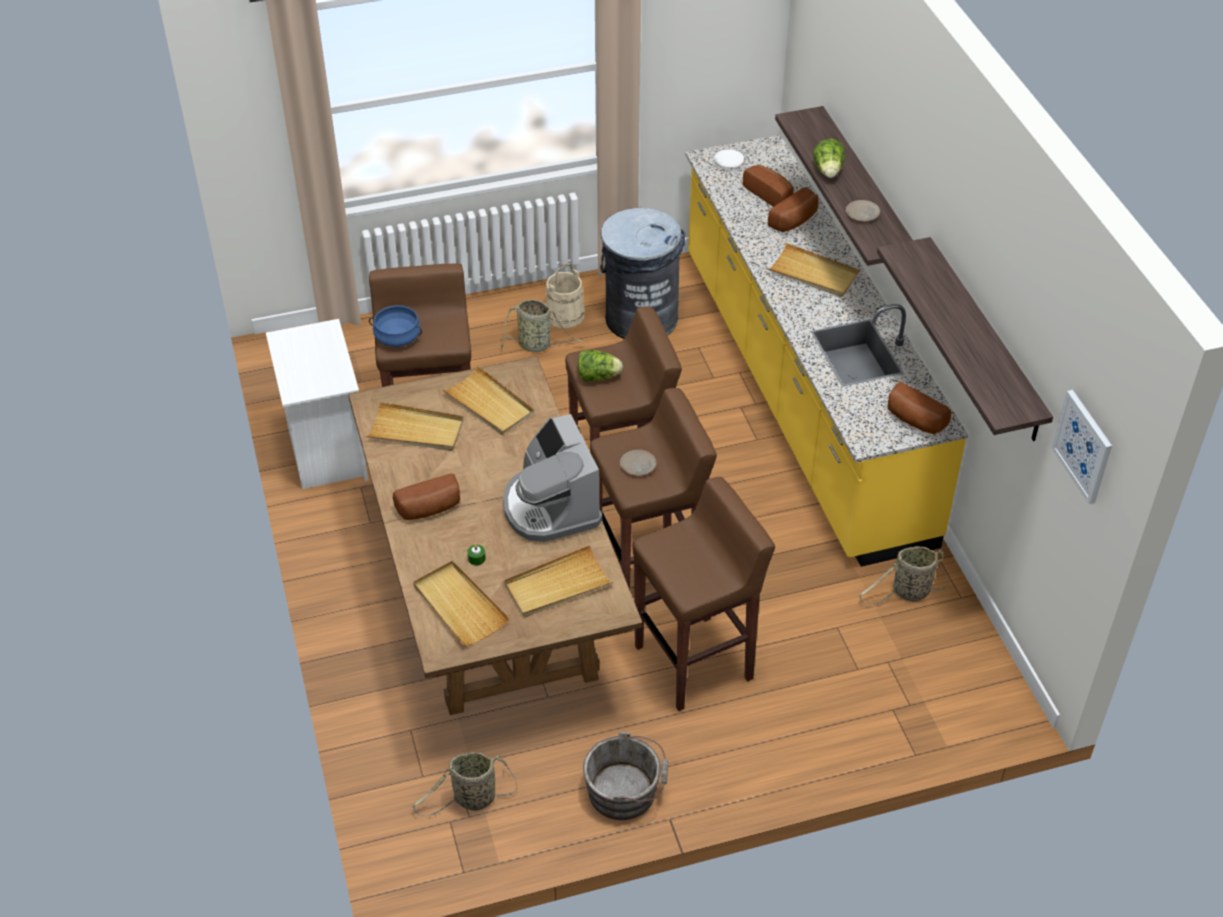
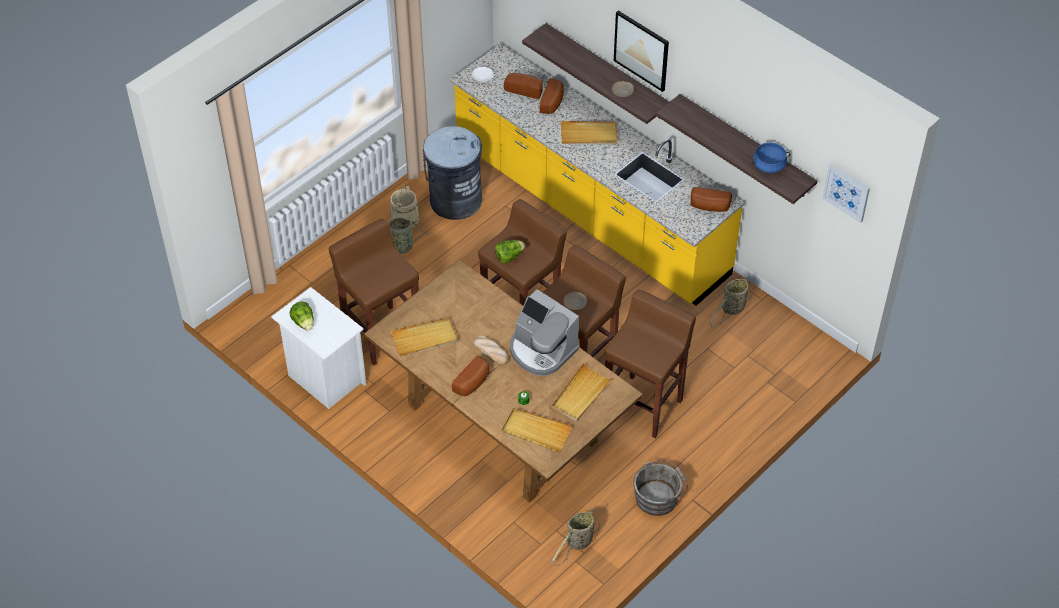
camera: 30 degrees left, 5 degrees up
(397, 338) = (367, 284): blue cooking pot -> blue cooking pot (769, 165)
(485, 481) = (491, 351): none -> bread
(489, 404) = (455, 302): beige tray -> none
(828, 171) = (582, 69): lettuce -> lettuce (304, 323)
(902, 158) = (641, 50): none -> picture

